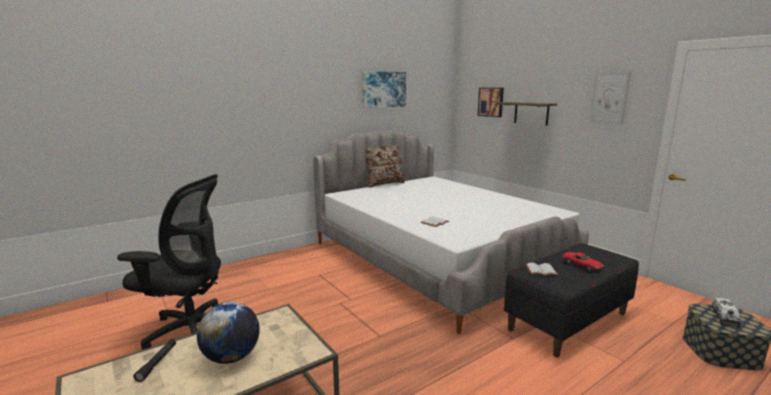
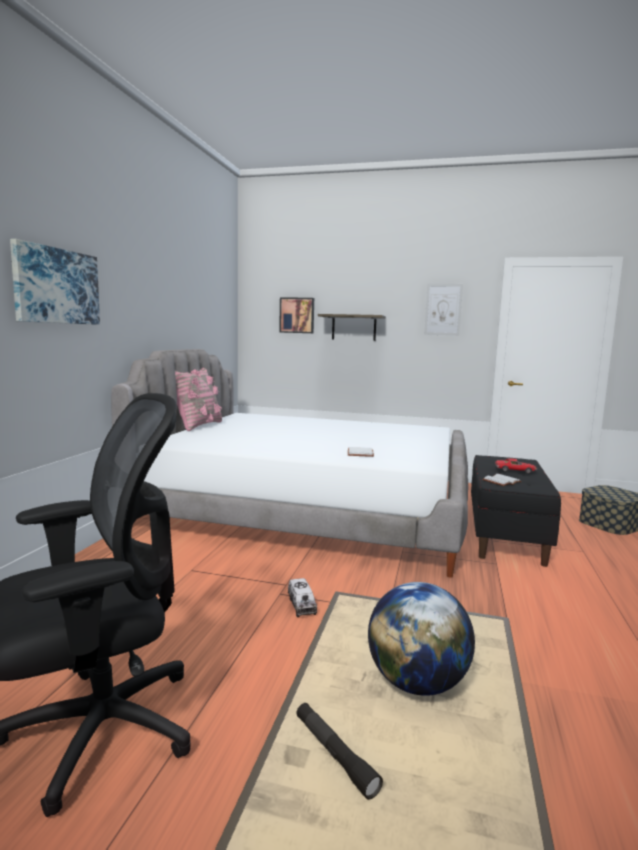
camera: 40 degrees left, 5 degrees down
(383, 89) = (180, 288): picture -> picture (56, 286)
(384, 184) = (198, 426): brown pillow -> pink pillow
(724, 318) = (612, 493): toy truck -> toy truck (301, 605)

